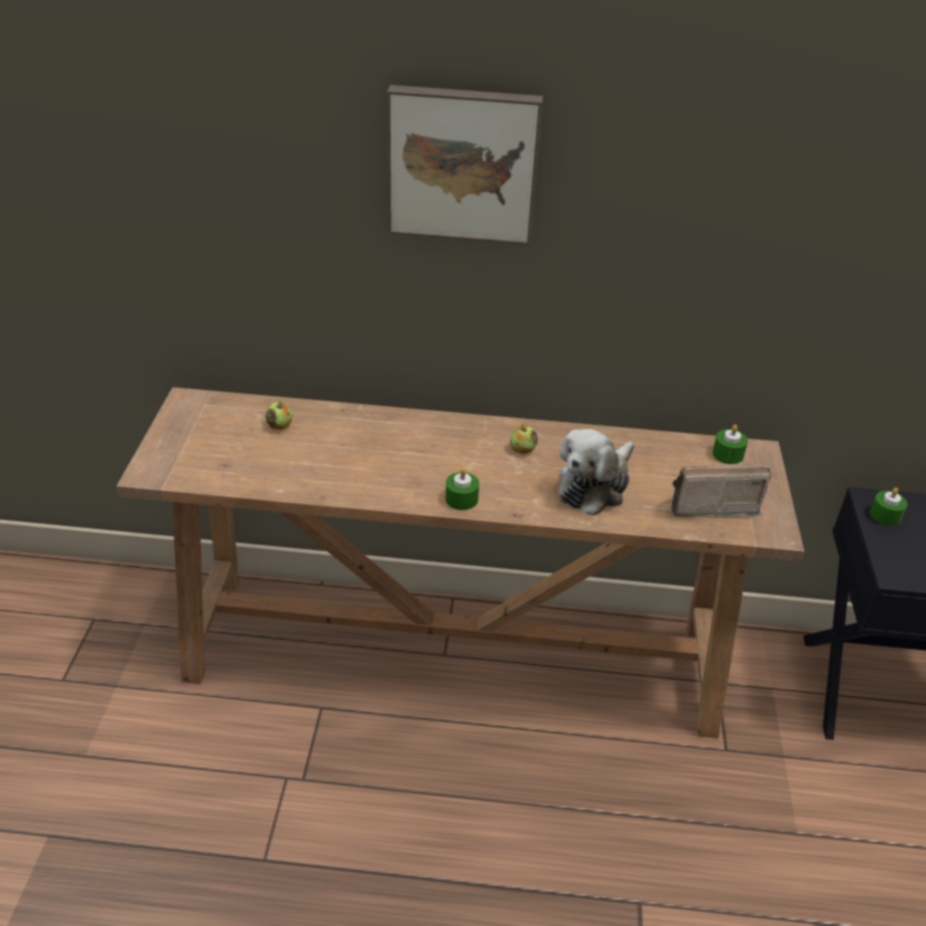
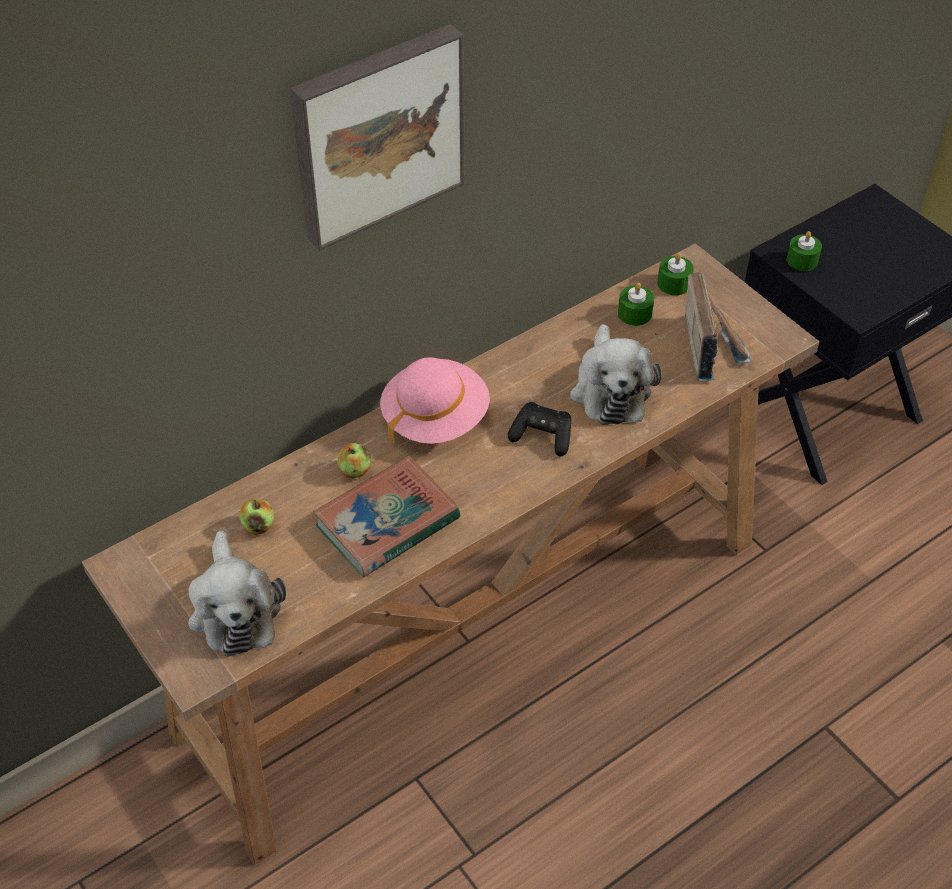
camera: 40 degrees left, 10 degrees up
(210, 456) = (235, 609): none -> plush toy
(351, 468) = (387, 522): none -> book
(455, 434) = (435, 418): none -> pink hat
(461, 499) = (521, 483): green candle -> green candle (634, 313)
(511, 483) = (542, 436): none -> black game controller
(522, 449) = (510, 393): apple -> apple (355, 470)
(708, 504) = (711, 345): radio -> radio turned 135 degrees clockwise

